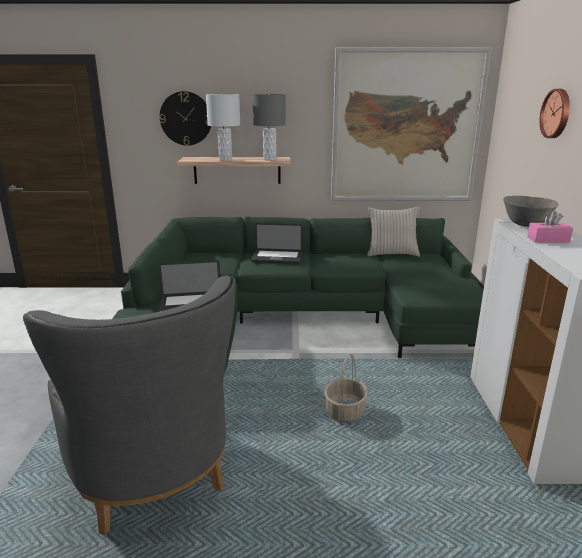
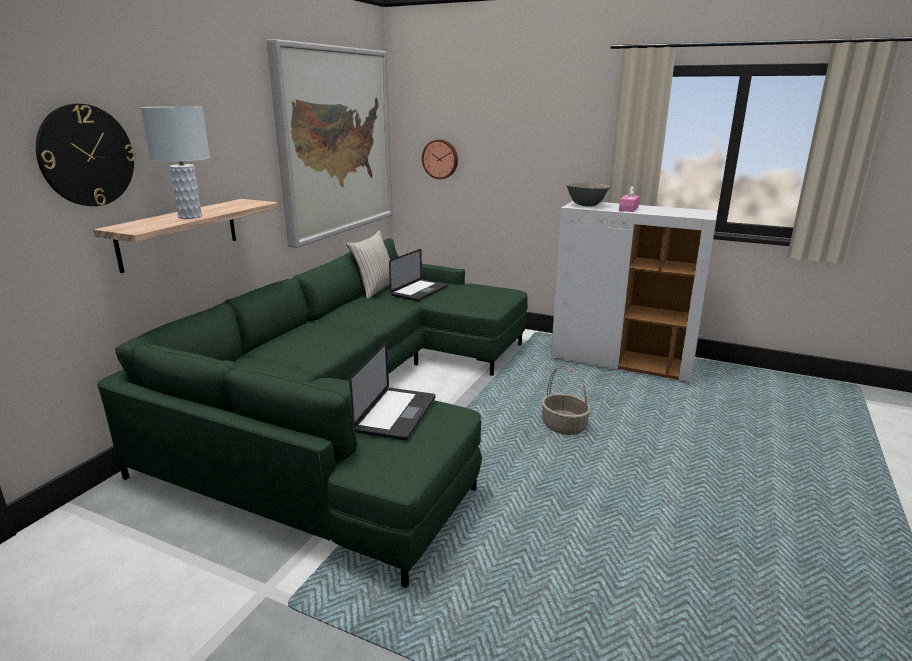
camera: 65 degrees left, 0 degrees up
(155, 486) = (642, 575): grey armchair -> none
(269, 159) = (239, 205): grey table lamp -> none
(277, 258) = (308, 337): laptop -> laptop (419, 291)
(557, 113) = (515, 114): wall clock -> wall clock (440, 159)

